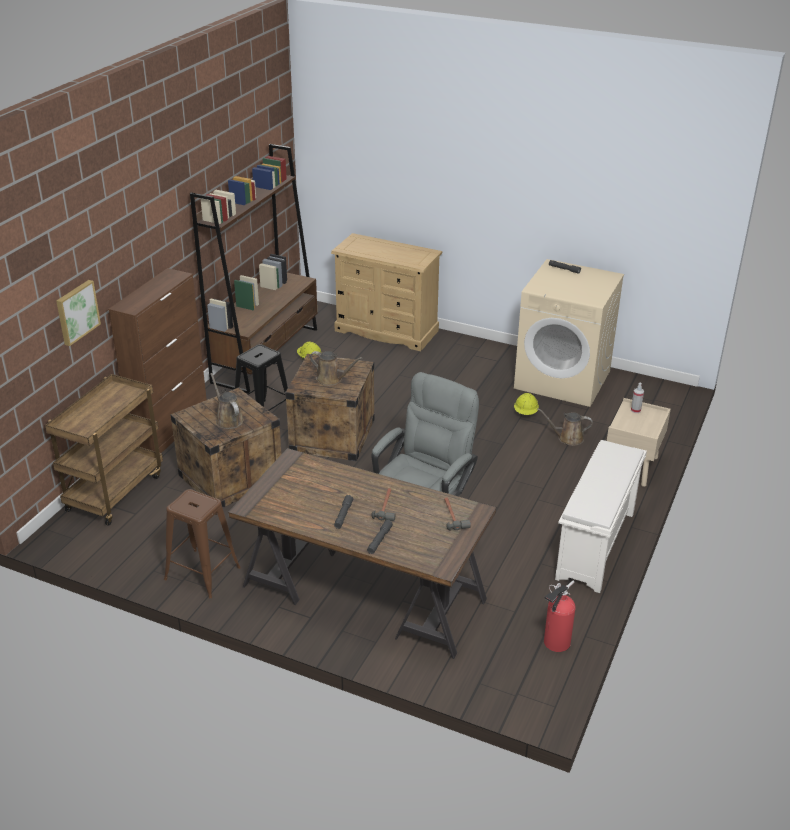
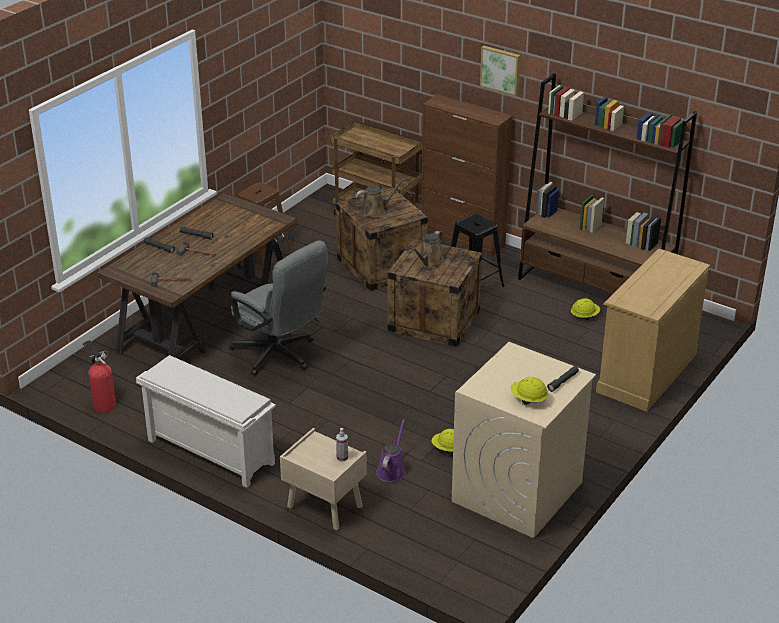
camera: 100 degrees right, 0 degrees up
(76, 312) = (410, 72): picture -> picture (501, 69)
(567, 438) = (391, 470): brown watering can -> purple watering can
(595, 280) = (528, 399): none -> yellow hard hat

